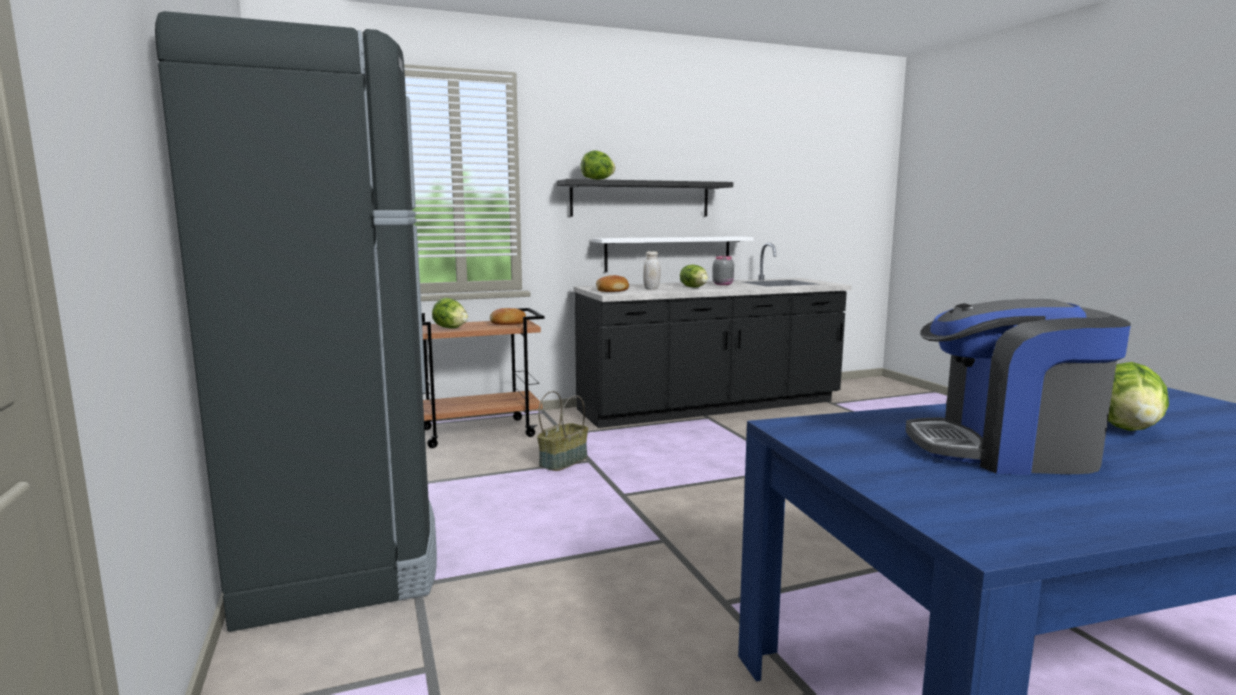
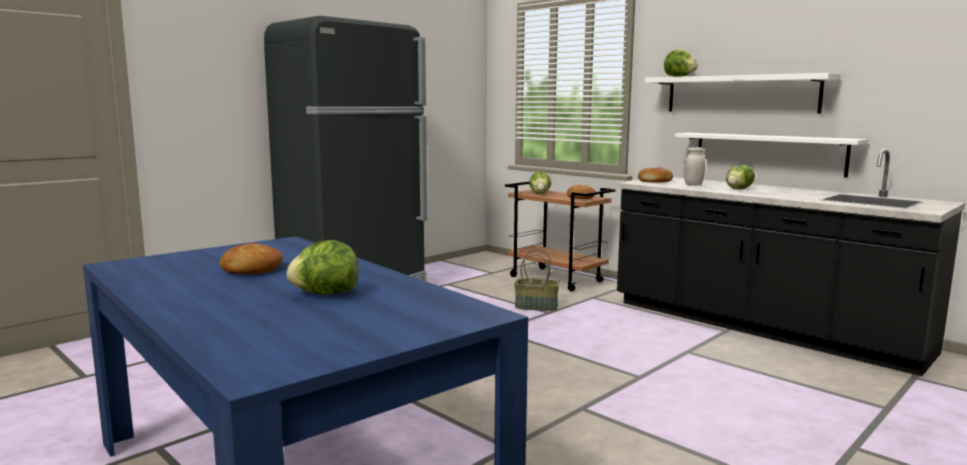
camera: 65 degrees right, 0 degrees up
(640, 199) = (740, 94): black shelf -> white shelf
(723, 284) = (791, 192): grey jar -> none
(1005, 451) = (251, 270): coffee machine -> bread

